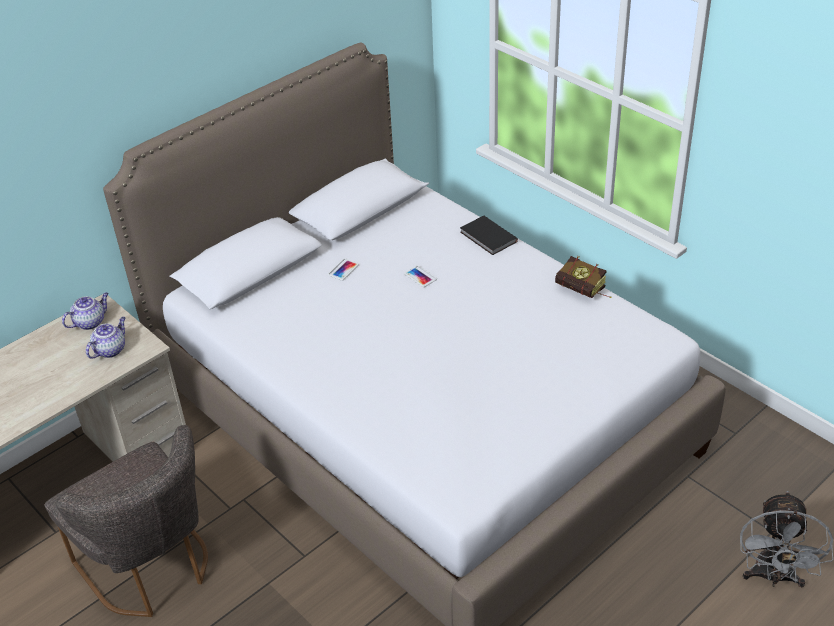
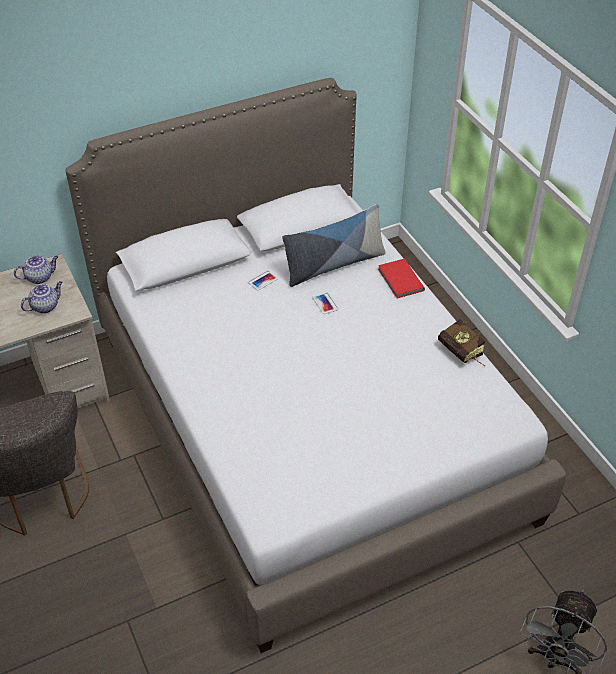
camera: 15 degrees right, 5 degrees up
(412, 238) = (334, 265): none -> pillow
(488, 238) = (400, 280): black book -> red book

